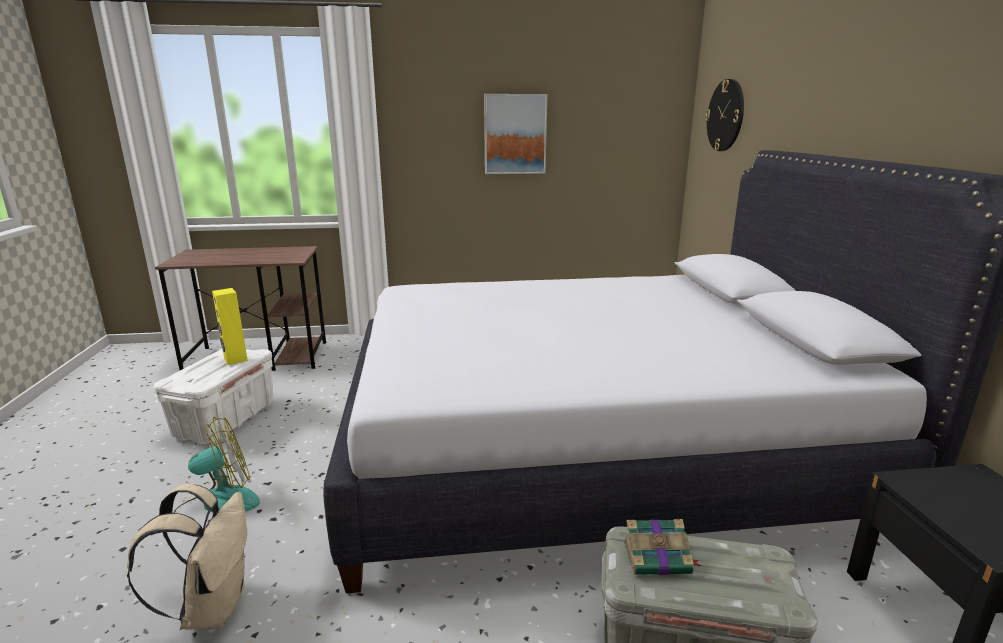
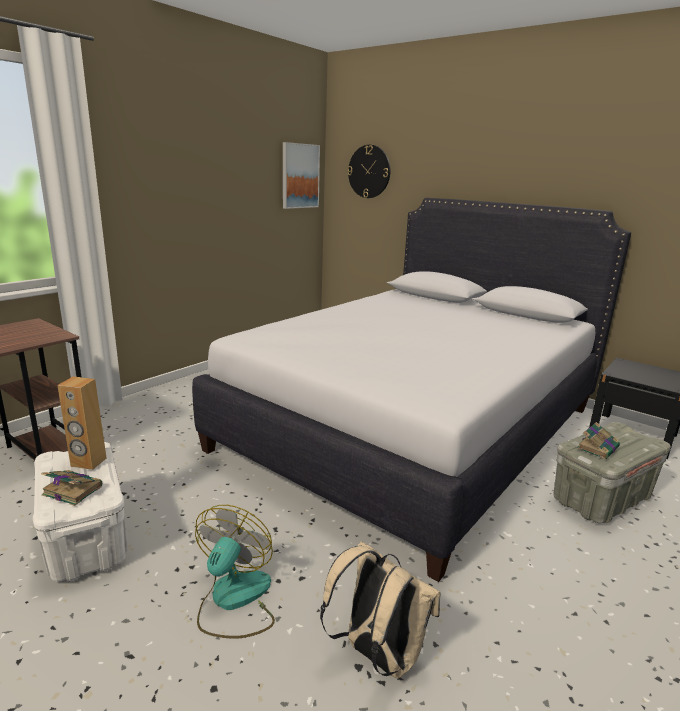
camera: 45 degrees left, 0 degrees up
(196, 373) = (71, 490): none -> book
(235, 359) = (88, 462): yellow speaker -> brown speaker
(515, 134) = (212, 184): picture -> picture (300, 176)

